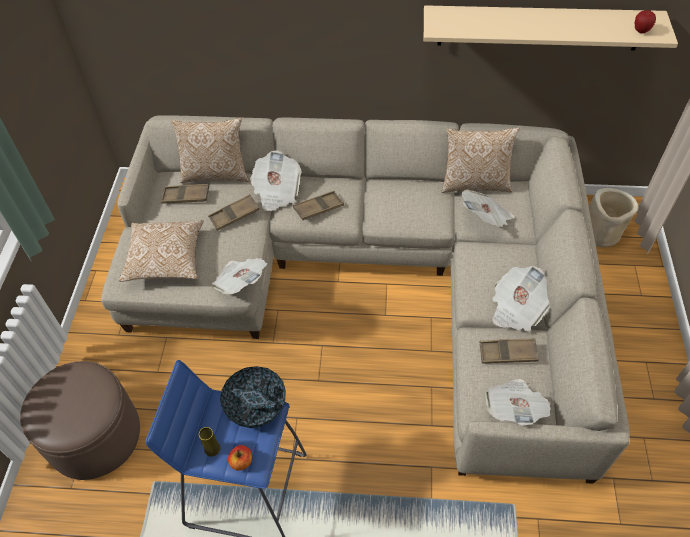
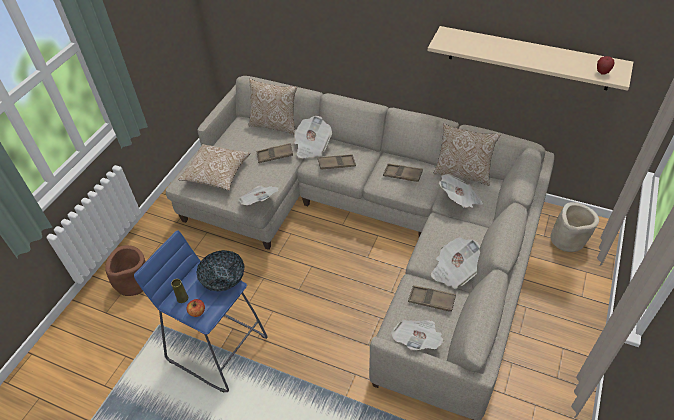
camera: 20 degrees right, 5 degrees down
(94, 435) = (134, 283): brown ottoman -> brown planter
(186, 196) = (248, 135): brown tray -> brown tray (402, 175)

